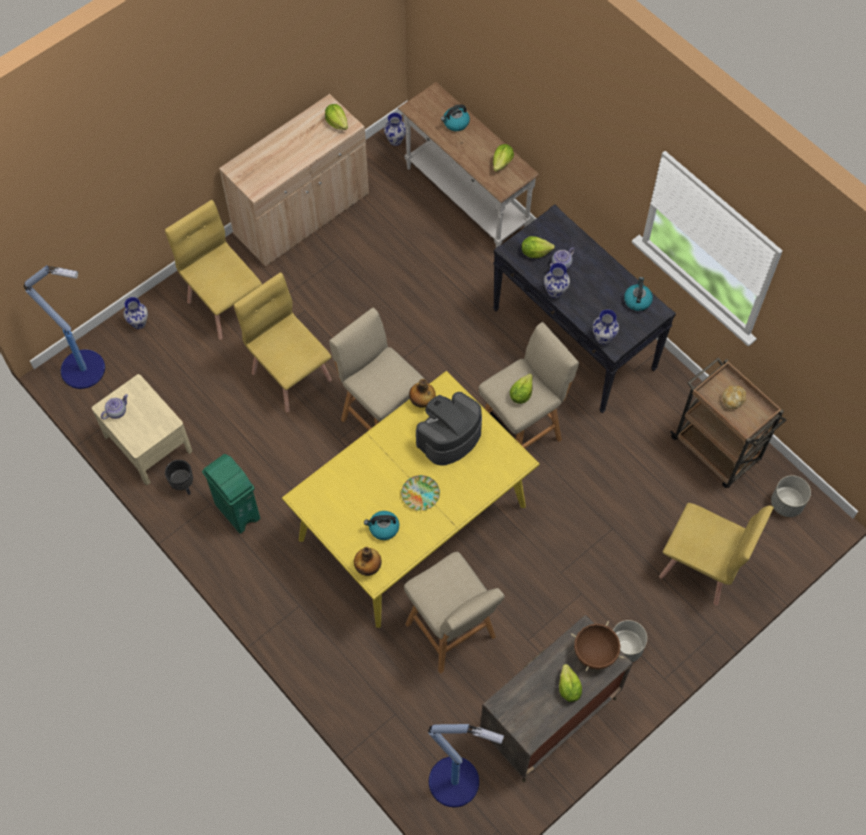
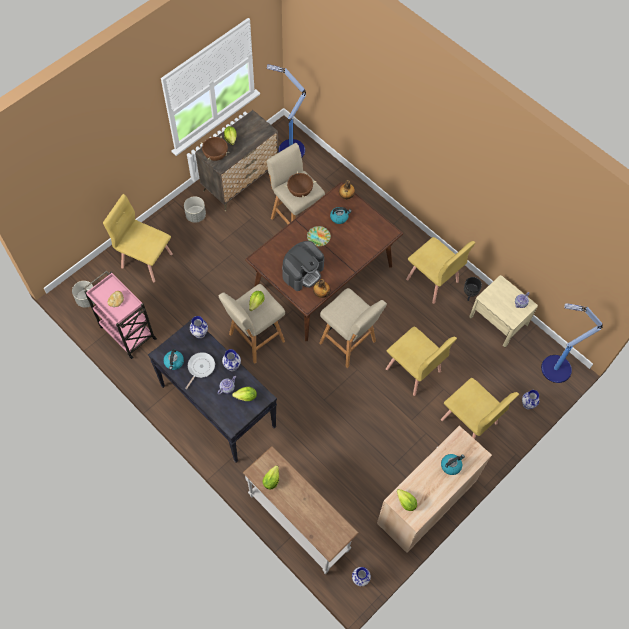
camera: 175 degrees right, 0 degrees up
(237, 511) = (432, 281): green trash can -> yellow chair
(412, 523) = (323, 278): yellow dining table -> brown dining table
(446, 583) = (300, 191): none -> brown cooking pot
(455, 123) = (310, 518): kettle -> kettle (451, 465)
(600, 291) = (200, 368): none -> frying pan
(717, 450) = (126, 331): brown cart -> pink cart

